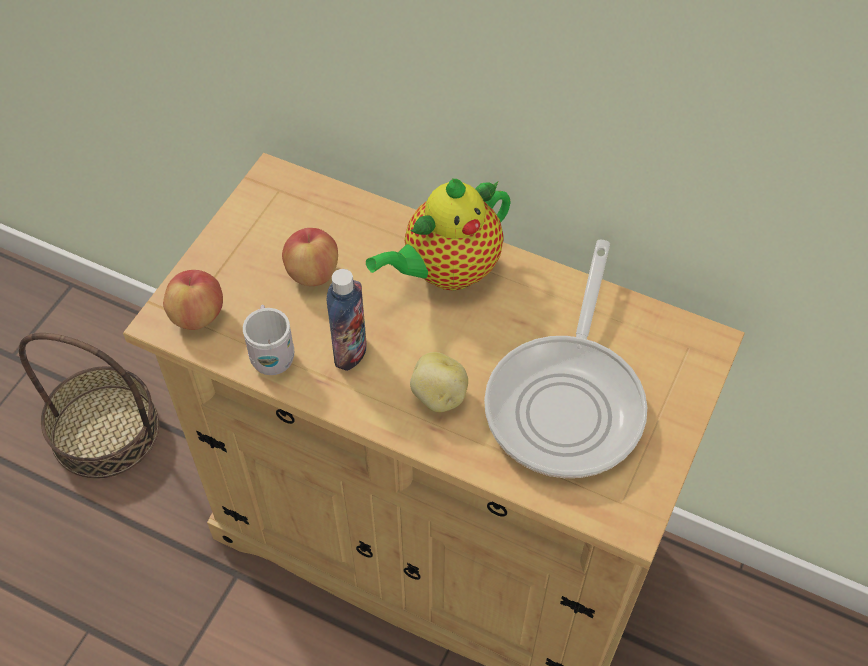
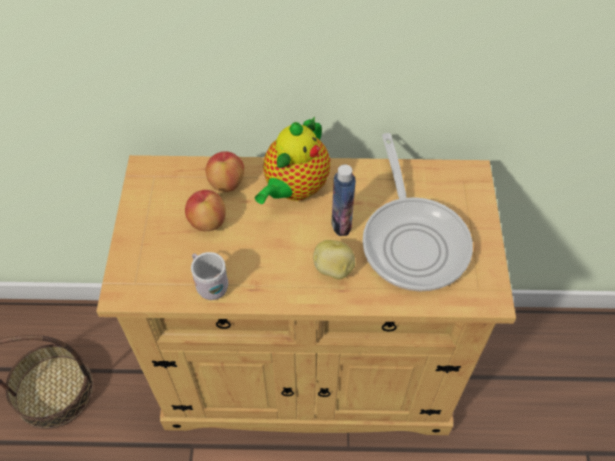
camera: 25 degrees left, 0 degrees up
(198, 315) = (144, 279): apple -> apple (226, 183)
(350, 352) = (261, 263): bottle -> bottle (341, 223)

